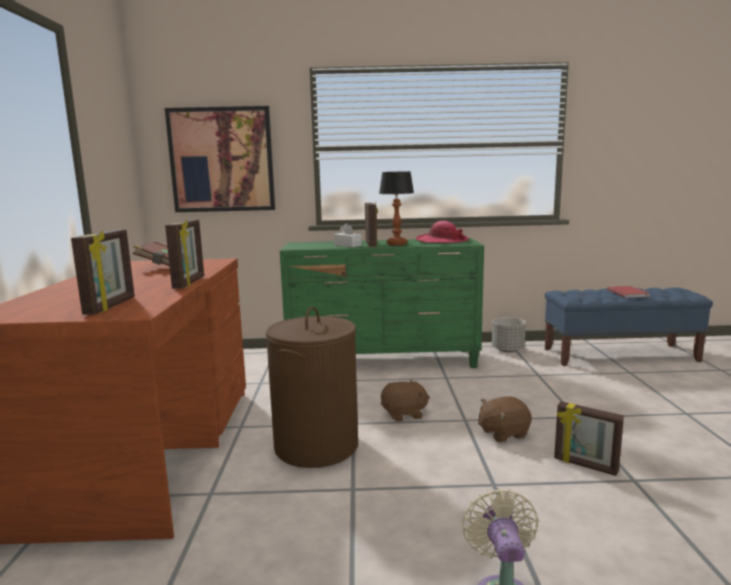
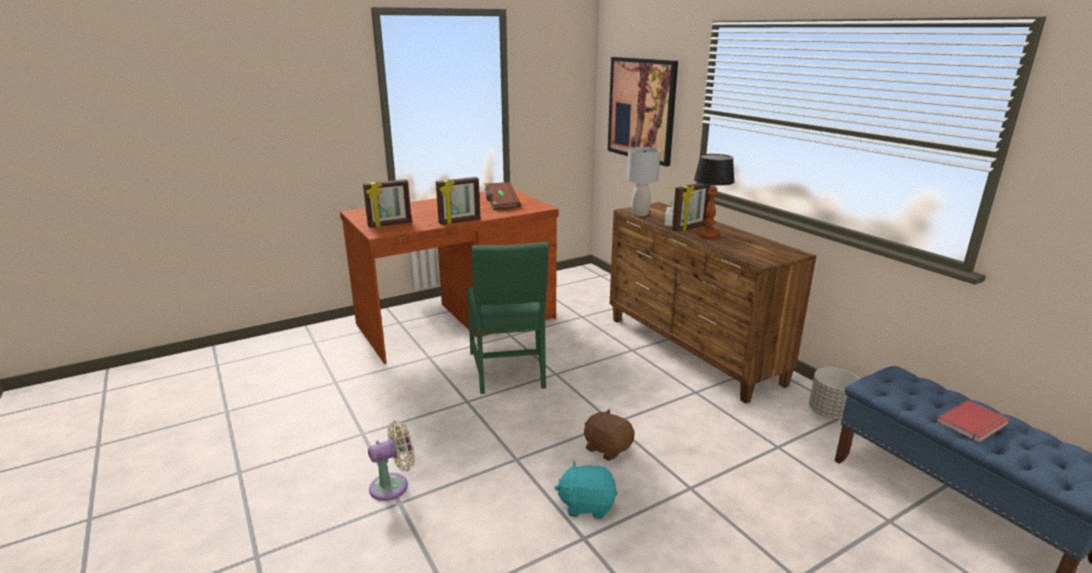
camera: 60 degrees right, 10 degrees up
(309, 247) = (640, 214): none -> grey table lamp
(316, 446) = (509, 371): brown laundry basket -> green chair
(383, 361) = (691, 350): green dresser -> brown dresser
(404, 414) = (593, 391): brown plush toy -> none
(442, 241) = (761, 248): hat -> none
(585, 466) = (587, 505): picture frame -> turquoise plush toy

